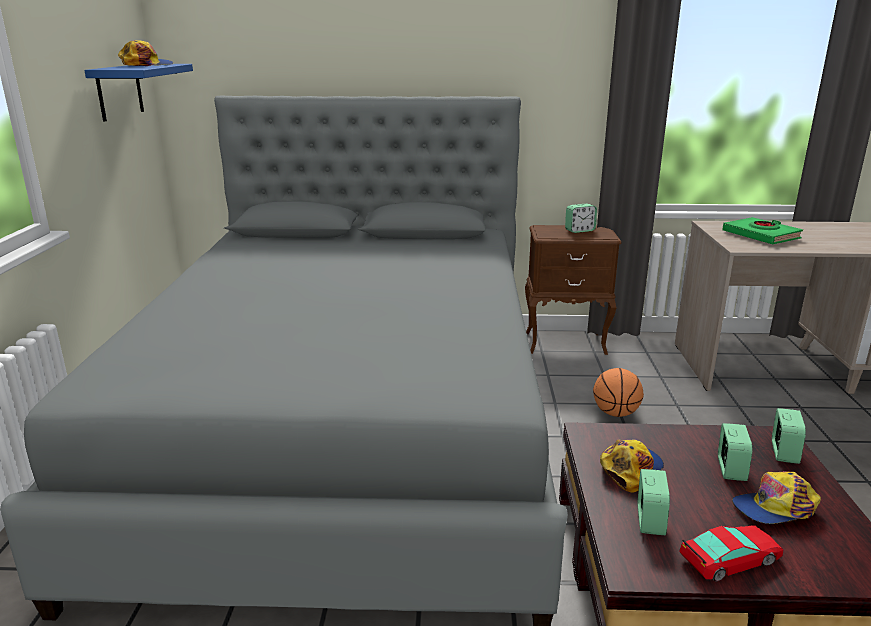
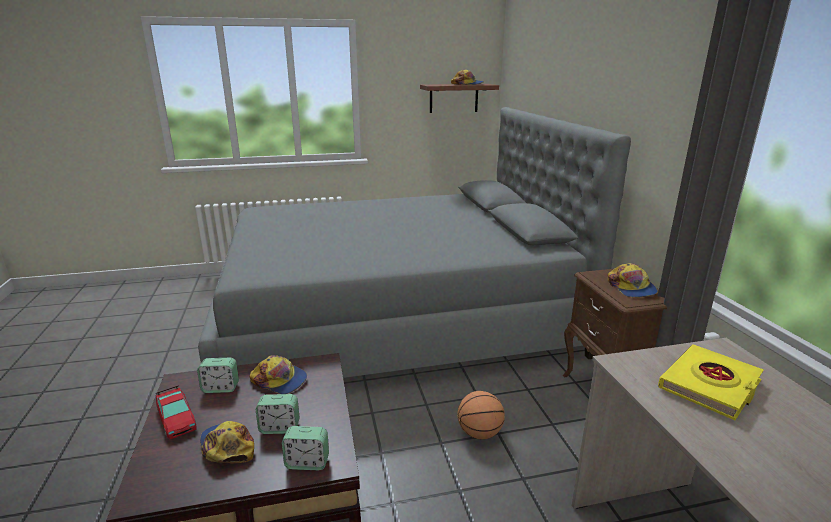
camera: 75 degrees right, 0 degrees up
(119, 91) = (453, 98): blue shelf -> brown shelf
(579, 230) = (631, 288): alarm clock -> cap
(761, 235) = (710, 386): green book -> yellow book

